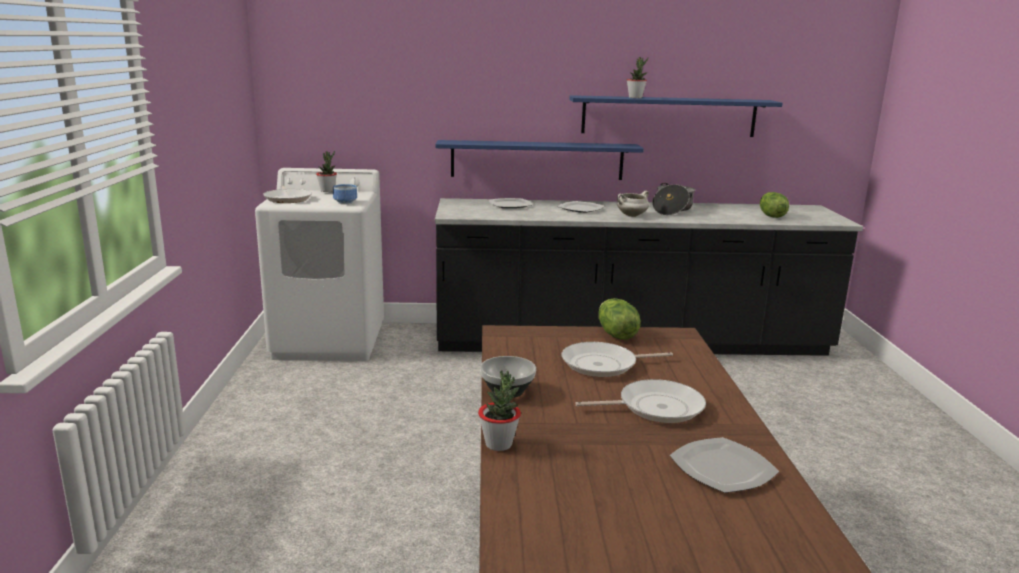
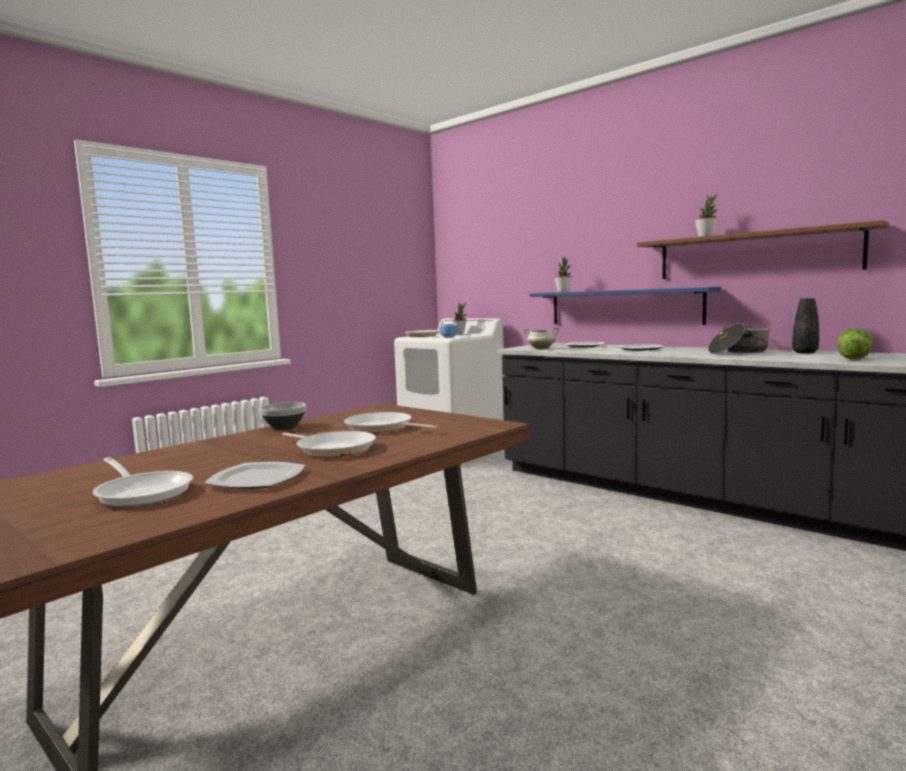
camera: 45 degrees right, 10 degrees down
(499, 444) = (200, 442): potted plant -> potted plant (563, 291)
(615, 334) = (449, 417): lettuce -> none
(631, 216) = (673, 353): white cooking pot -> white cooking pot (541, 349)
(669, 116) = (755, 254): blue shelf -> brown shelf
(693, 527) = (142, 492): none -> frying pan
(718, 207) = (805, 352): none -> black vase

